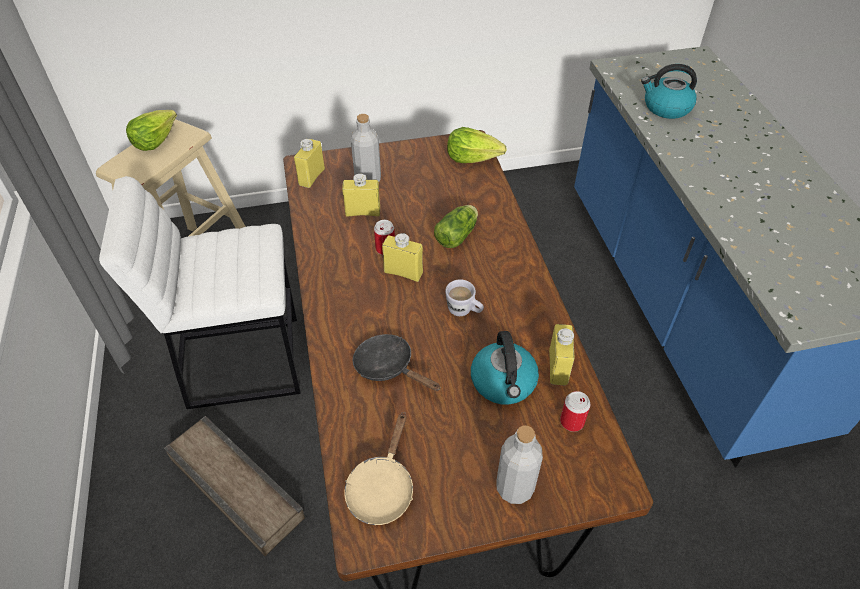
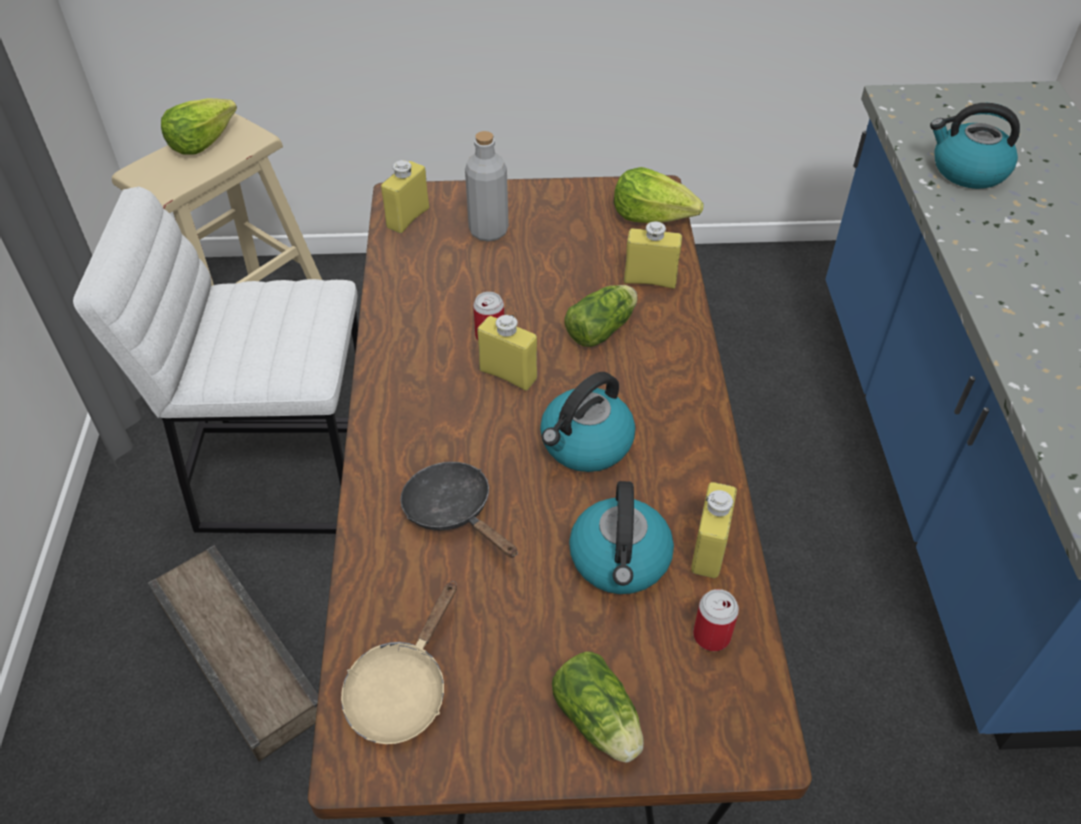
camera: 10 degrees right, 0 degrees up
(363, 212) = (470, 278): yellow bottle -> yellow bottle (650, 280)
(464, 311) = (585, 444): white mug -> kettle
(514, 488) = (599, 722): grey bottle -> lettuce

